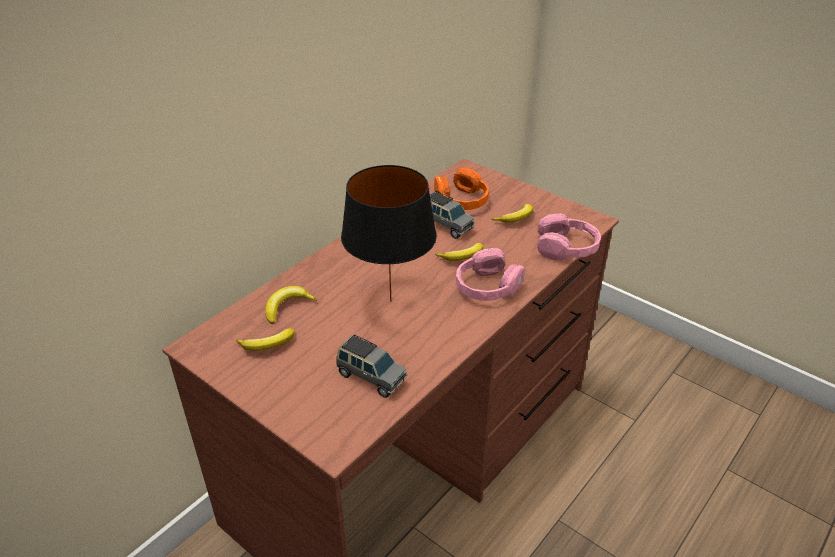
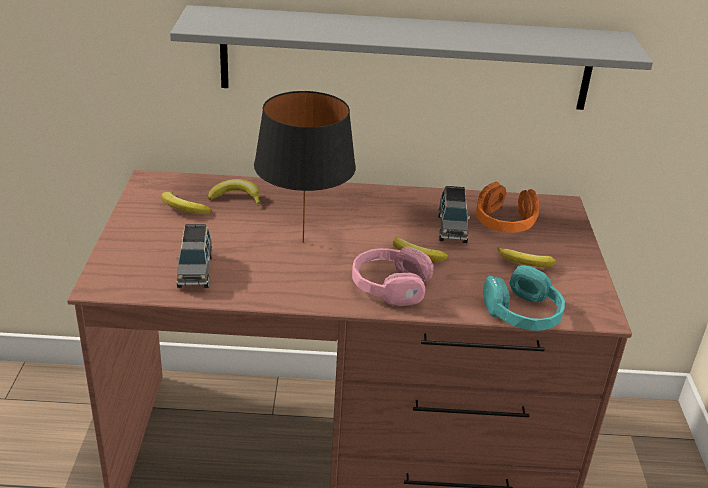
camera: 50 degrees right, 5 degrees down
(349, 111) = (406, 59): none -> grey shelf
(567, 248) = (522, 313): pink headphones -> turquoise headphones

